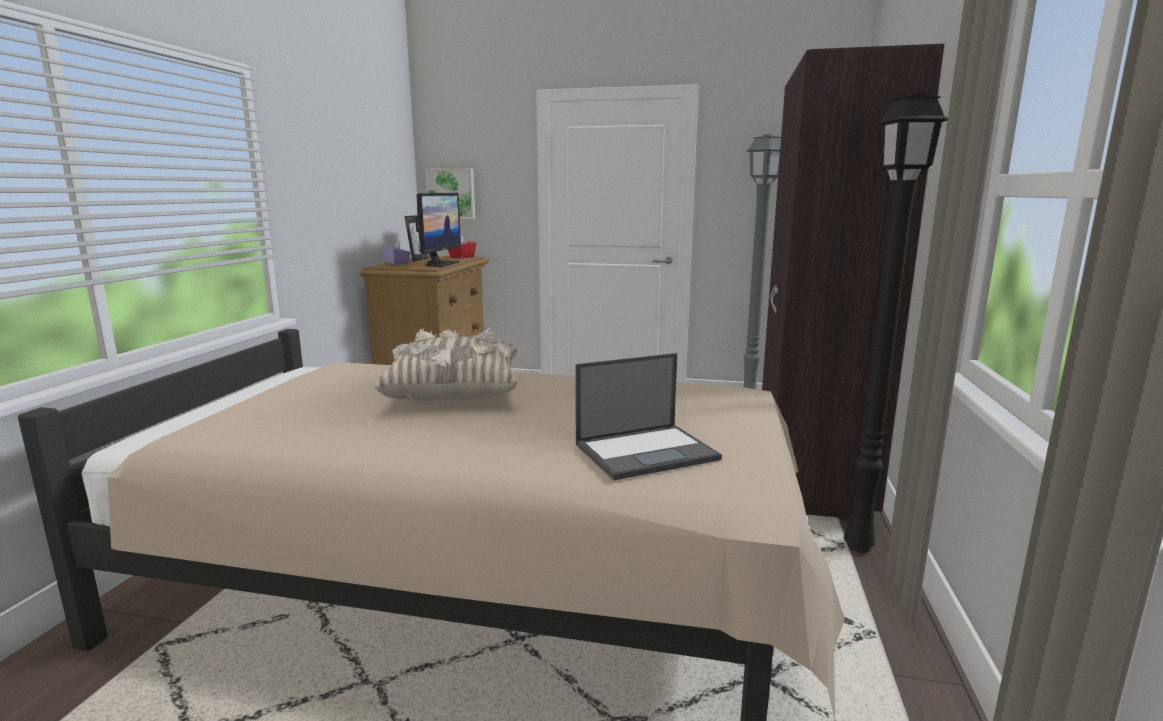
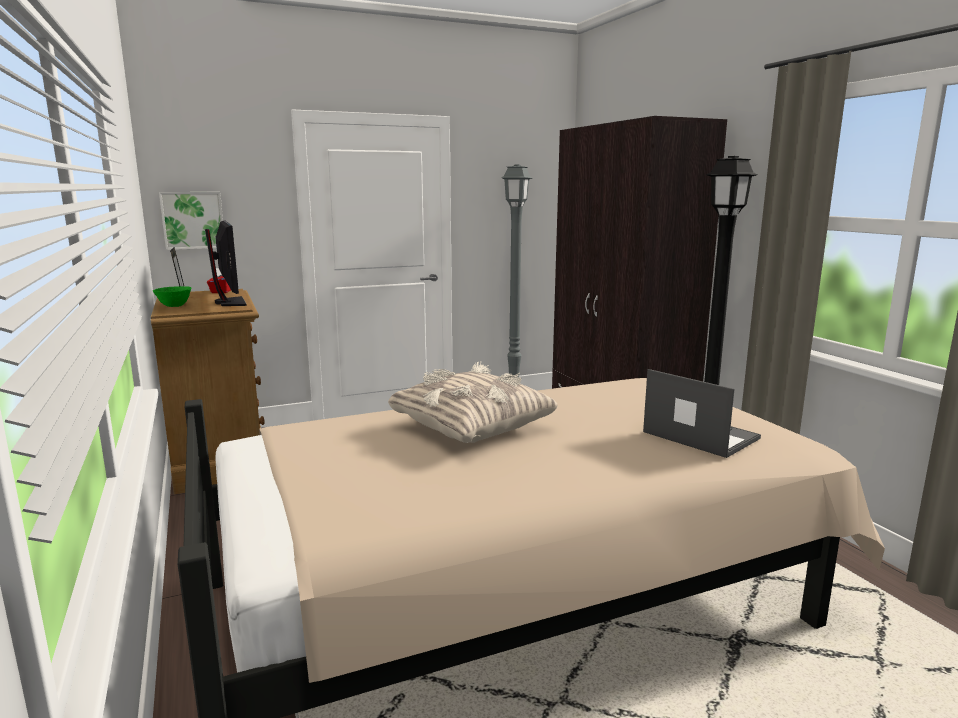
camera: 35 degrees left, 0 degrees up
(397, 263) = (174, 306): purple tissue box -> green bowl
(647, 451) = (699, 435): laptop -> laptop turned 75 degrees counterclockwise

